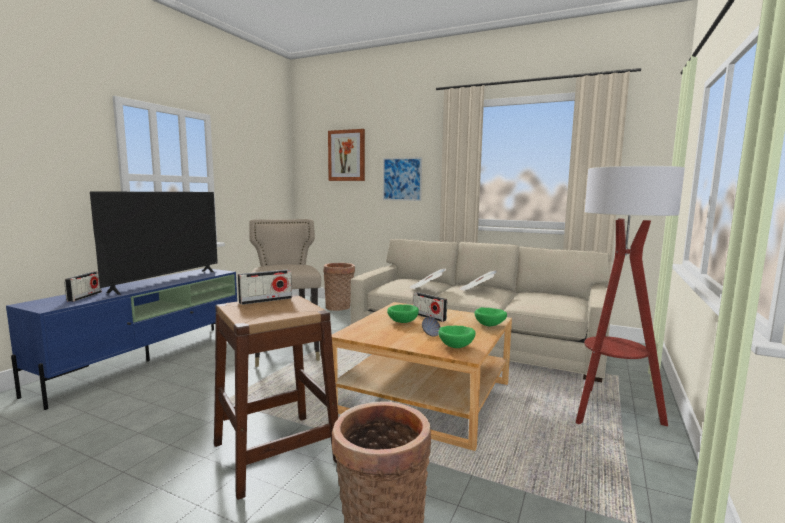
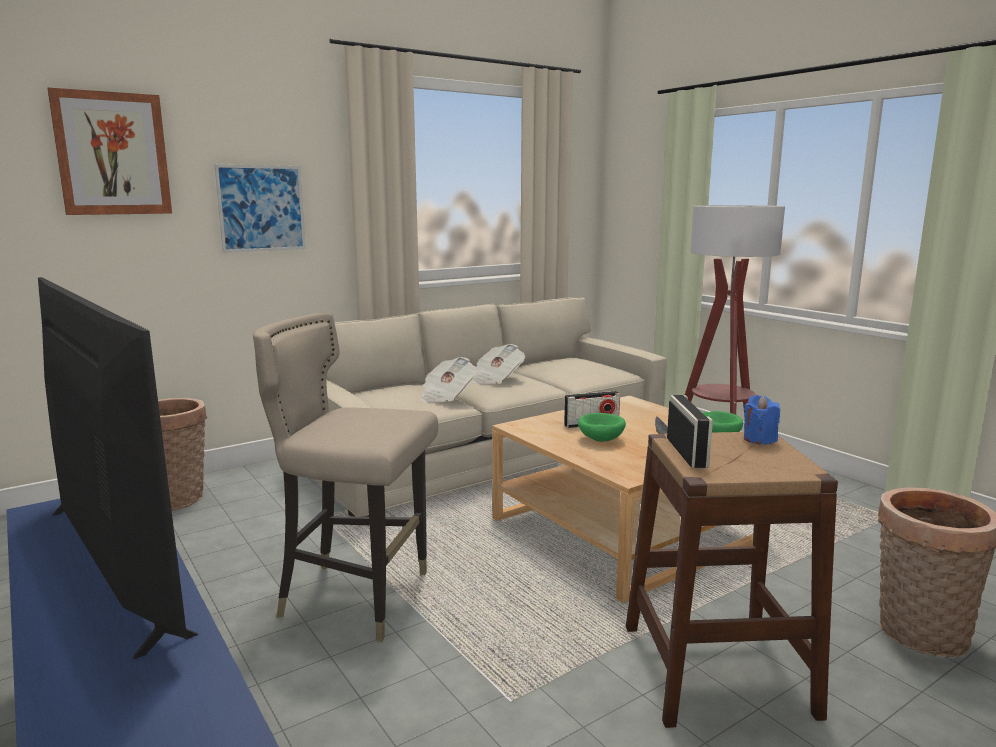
camera: 60 degrees left, 5 degrees up
(84, 296) = (137, 697): radio -> none
(305, 310) = (759, 439): none -> blue candle
(490, 325) = (652, 409): green bowl -> none

